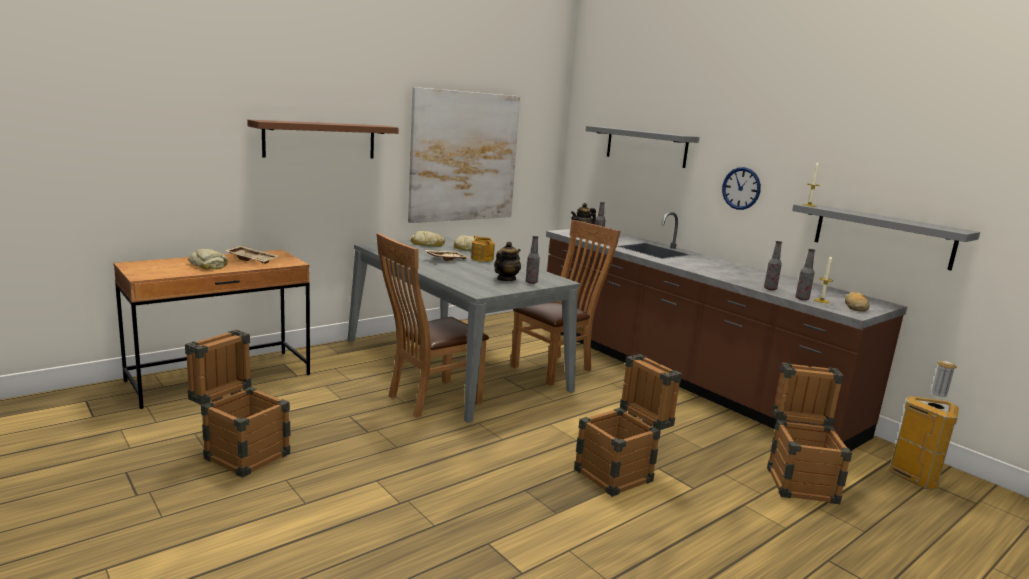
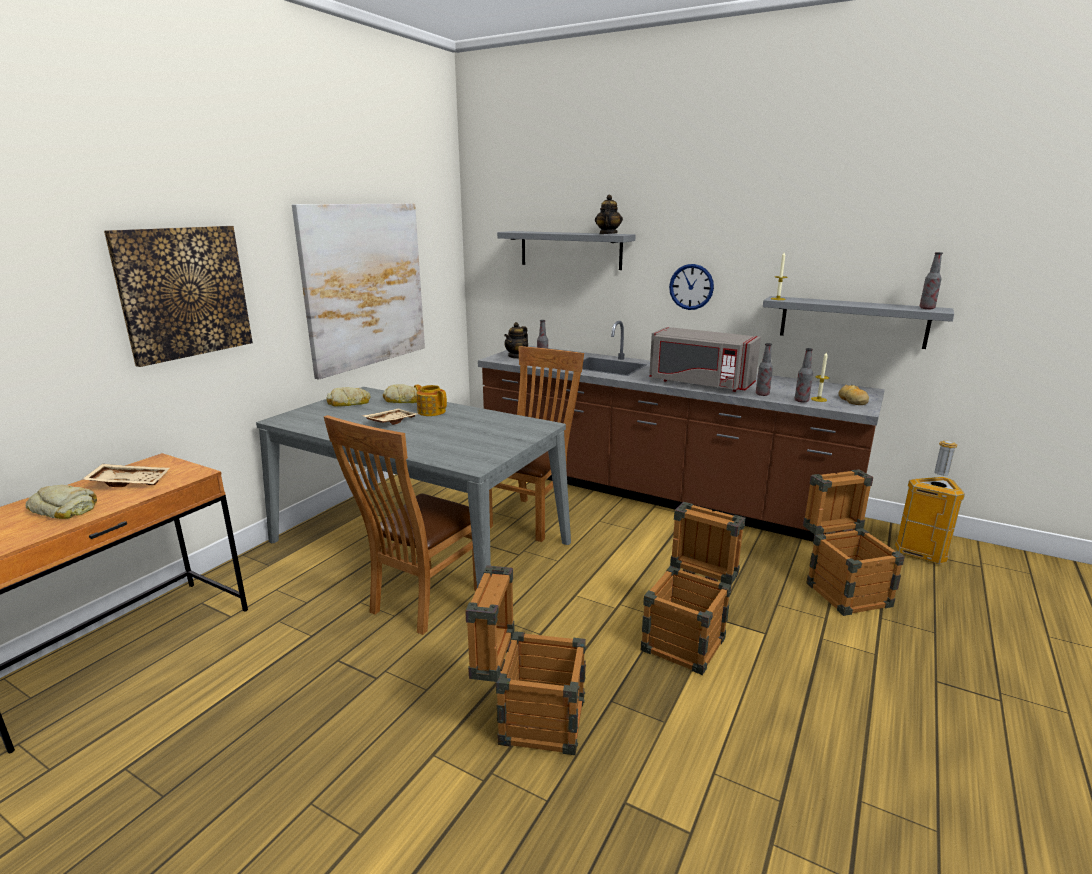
camera: 20 degrees left, 5 degrees up
(241, 452) = (218, 778): crate -> crate (529, 718)
(320, 140) = (184, 292): brown shelf -> picture
(506, 279) = (485, 437): teapot -> teapot (607, 234)
(531, 282) = (516, 435): bottle -> bottle (927, 308)
(721, 273) = (699, 383): none -> grey microwave

